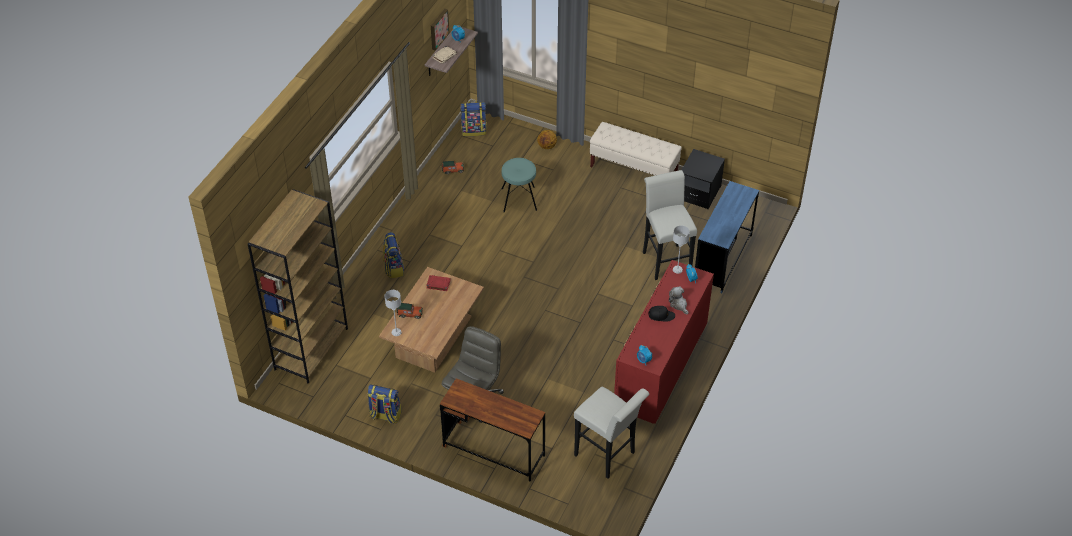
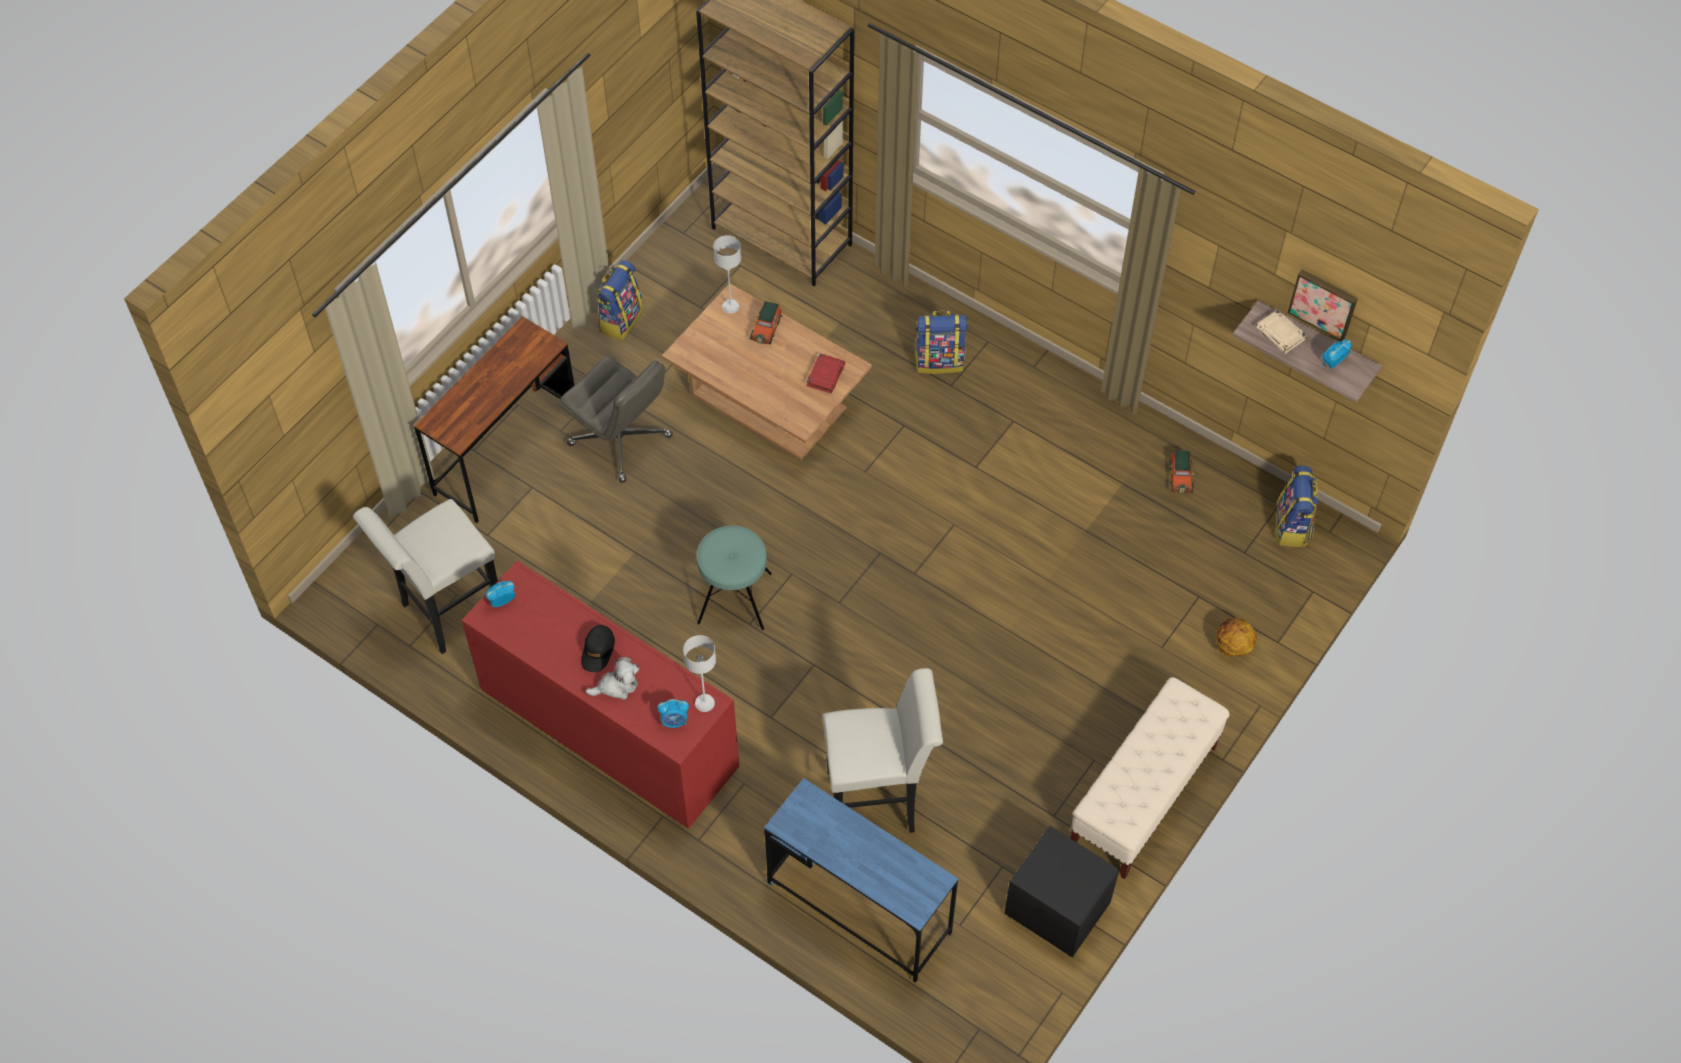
camera: 100 degrees right, 10 degrees up
(519, 199) = (1084, 575): turquoise stool -> turquoise stool (735, 598)

